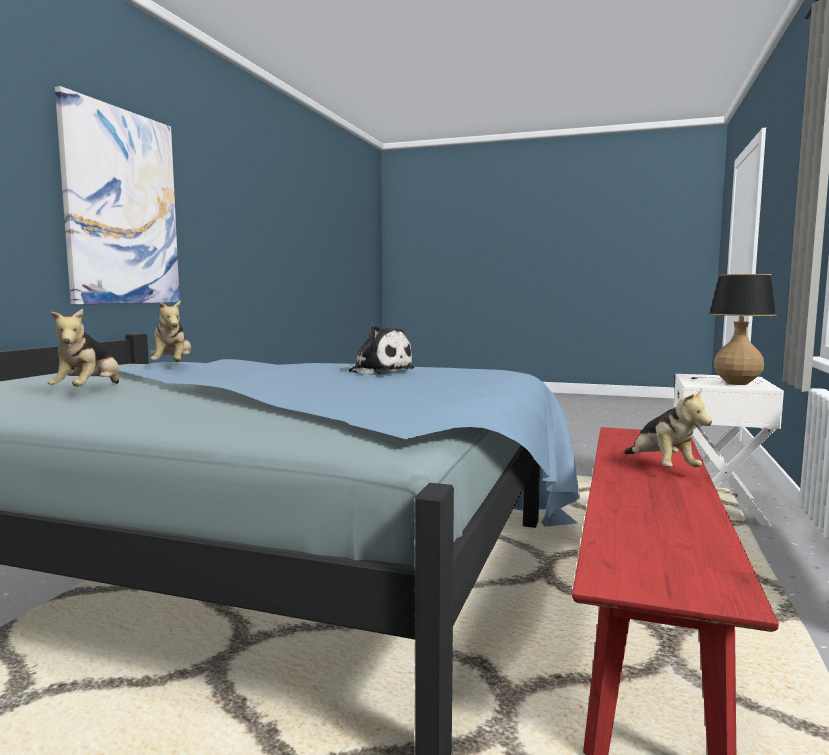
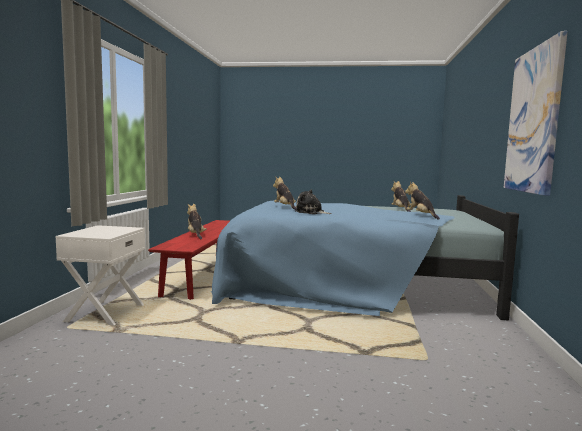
camera: 170 degrees right, 0 degrees up
(421, 383) = (285, 207): none -> plush toy
(736, 383) = (104, 229): table lamp -> none

